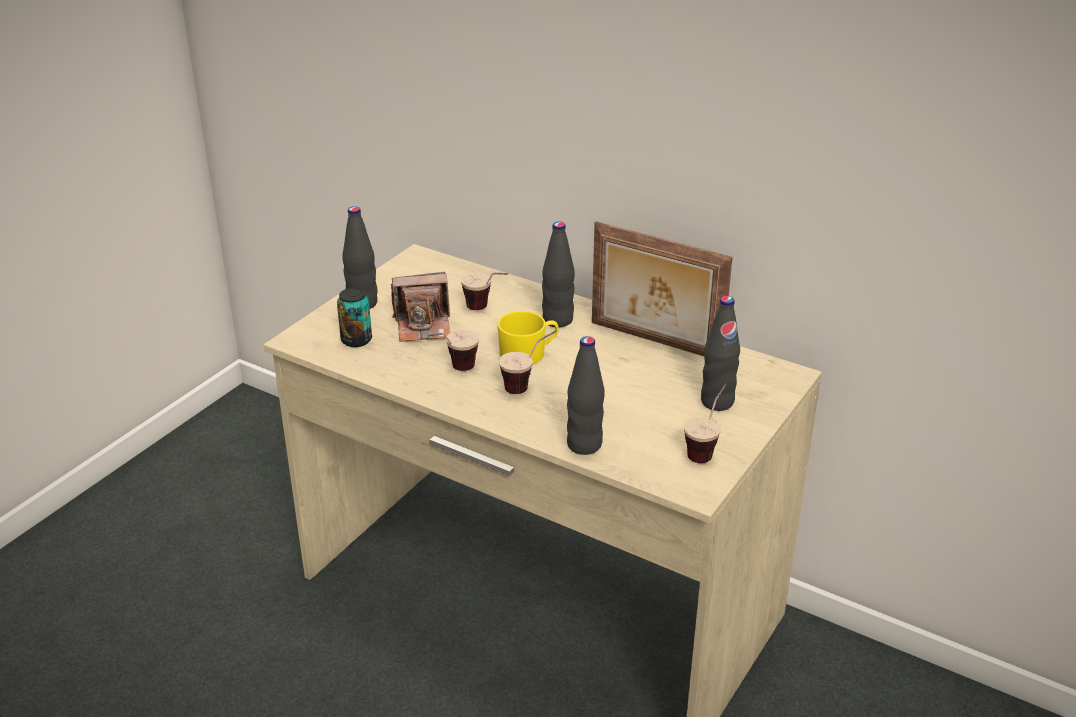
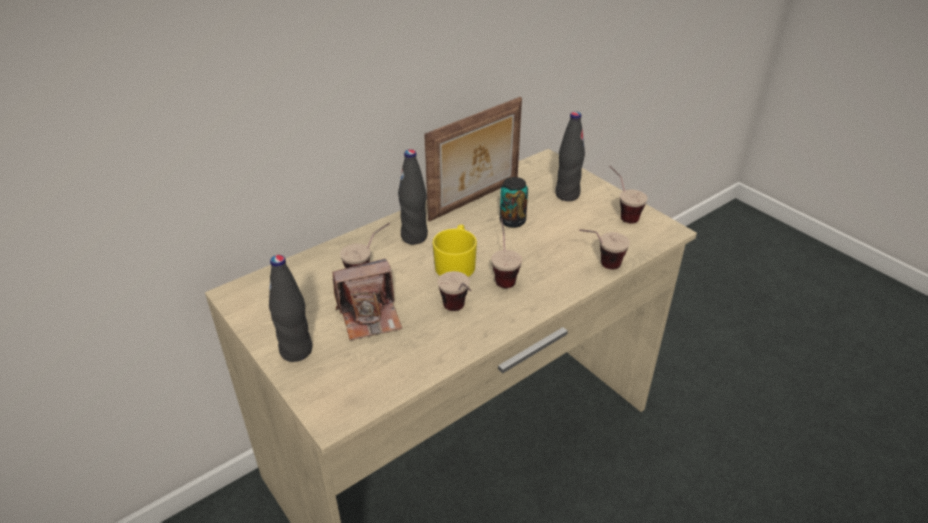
camera: 70 degrees left, 5 degrees up
(356, 340) = (365, 368): can -> can (512, 221)
(423, 326) = (370, 316): camera -> camera turned 60 degrees clockwise
(584, 445) = (599, 265): black bottle -> cup

